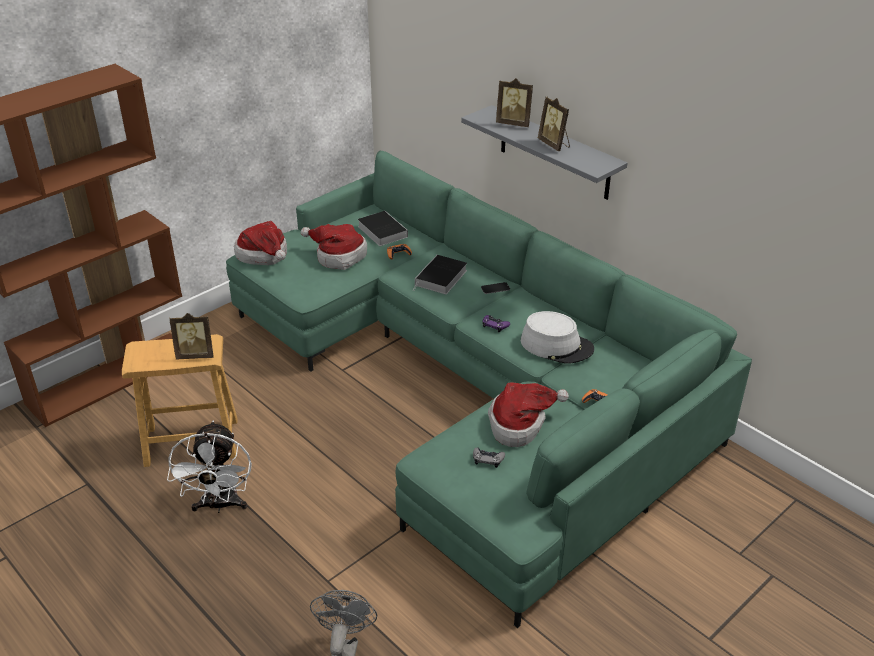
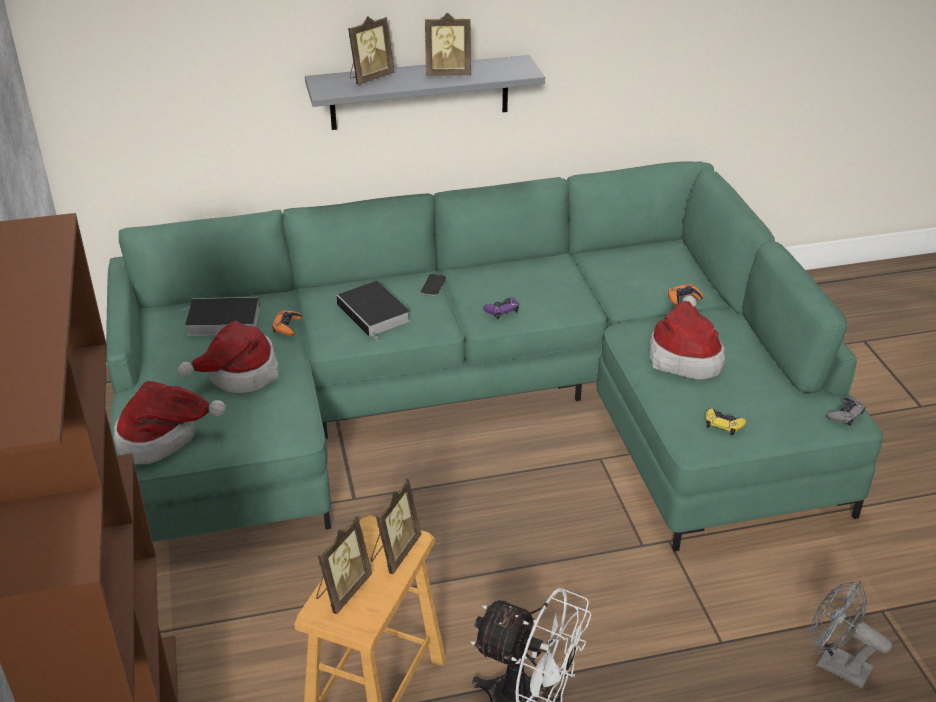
camera: 60 degrees left, 0 degrees up
(156, 348) = (342, 590): none -> picture frame
(453, 466) = (723, 424): none -> yellow game controller
(488, 459) = (726, 396): grey game controller -> grey game controller (845, 414)
(557, 345) = (572, 286): grey hat -> none

